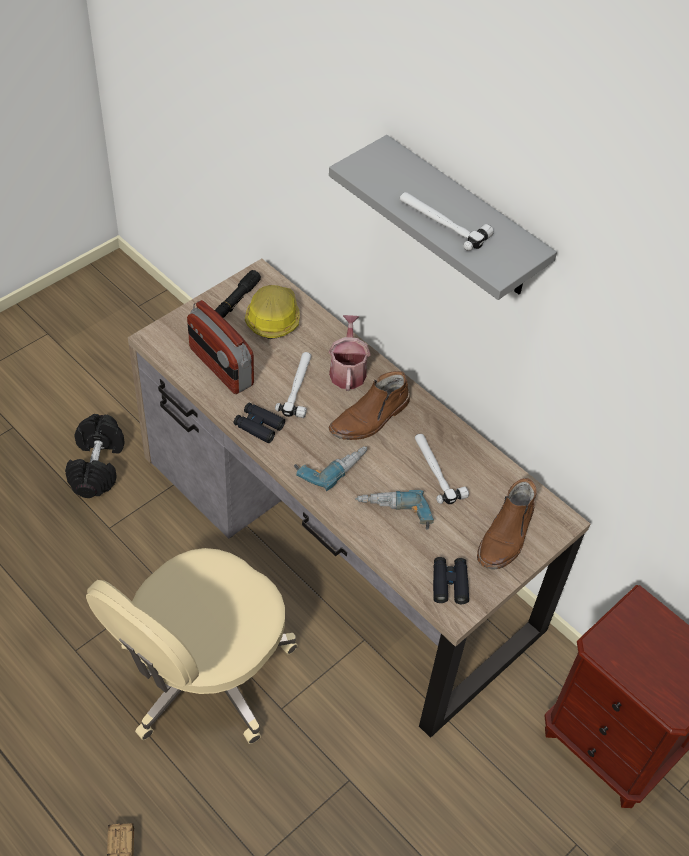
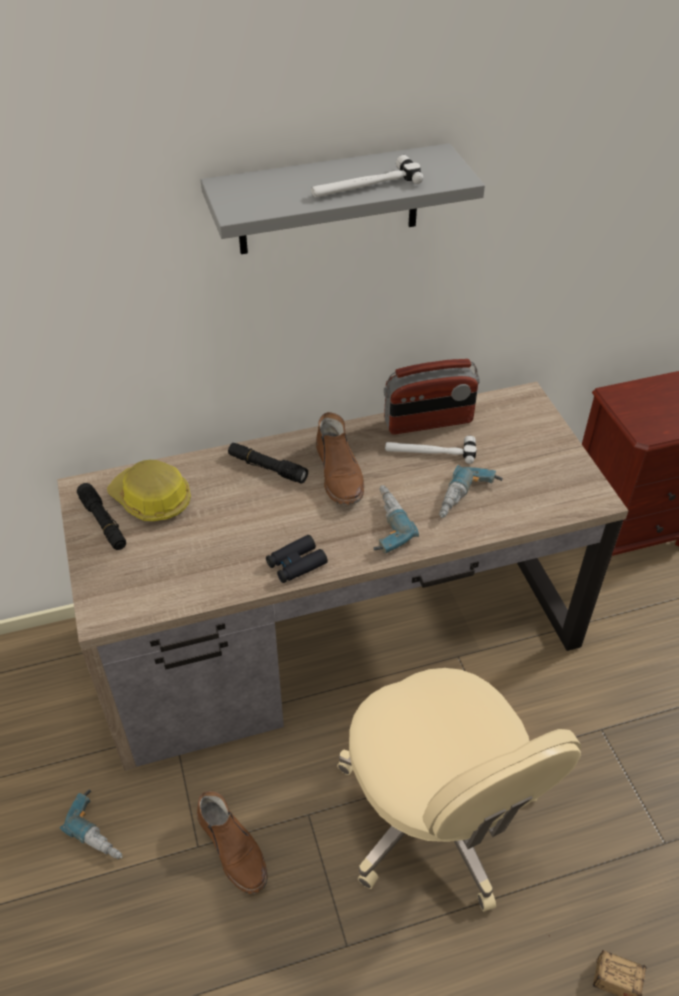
camera: 60 degrees left, 5 degrees down
(97, 466) = (101, 828): black dumbbell -> power drill
(220, 367) = (190, 568): radio -> radio (428, 422)
(299, 386) = (263, 512): hammer -> none
(347, 370) = (267, 468): watering can -> black flashlight
(449, 583) = (564, 491): black binoculars -> none
(506, 535) = (527, 434): brown boot -> brown boot (233, 848)

